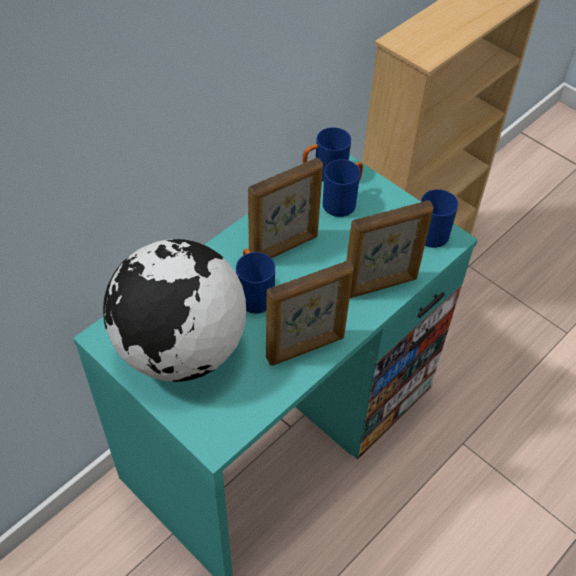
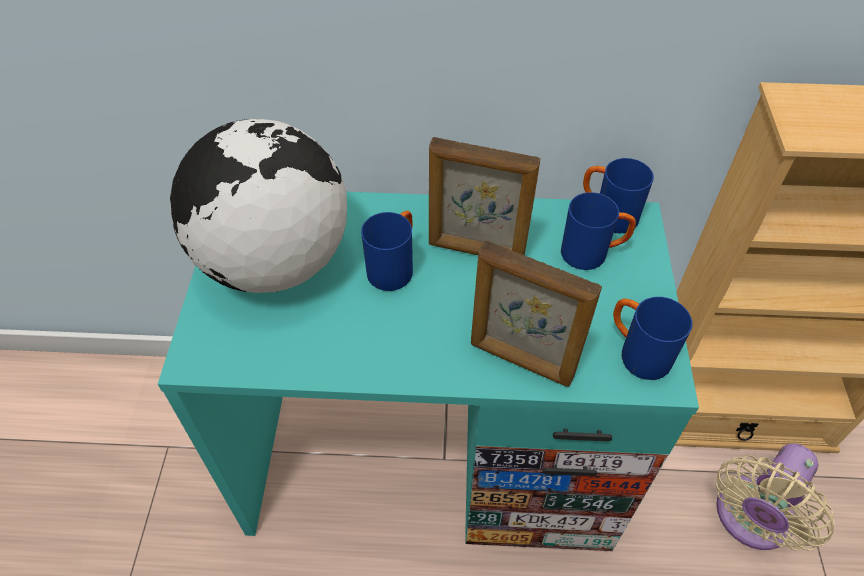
camera: 50 degrees right, 0 degrees up
(306, 348) = (372, 353): picture frame -> none
(471, 309) = (750, 519): none -> beige fan

